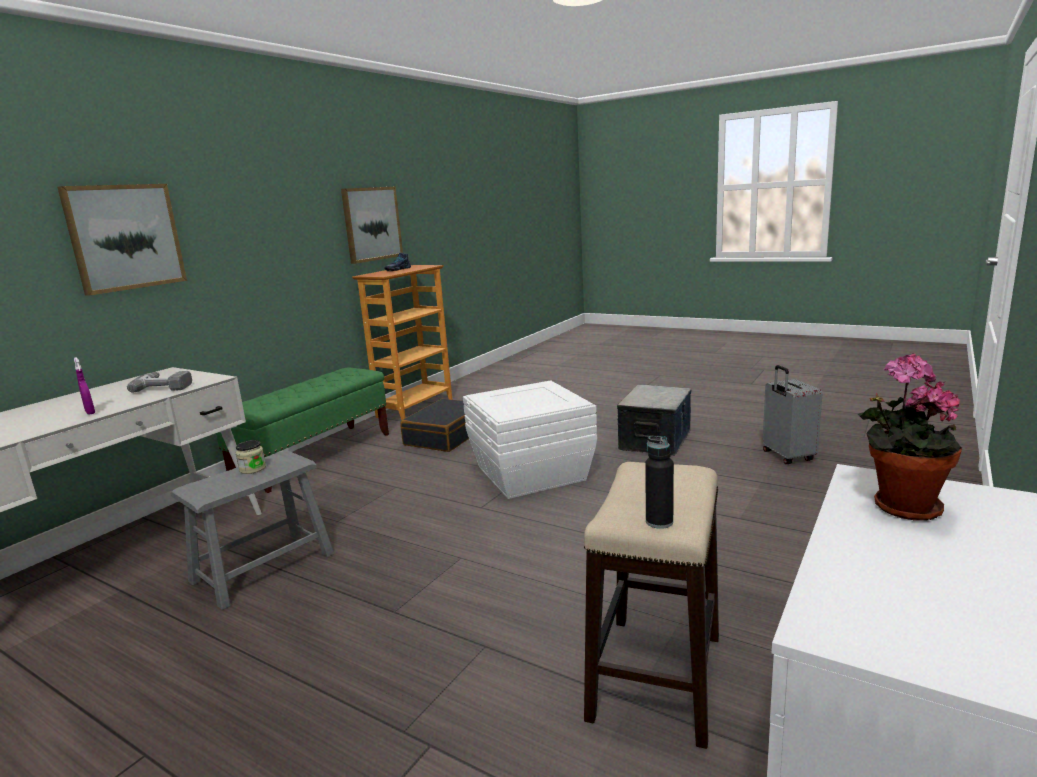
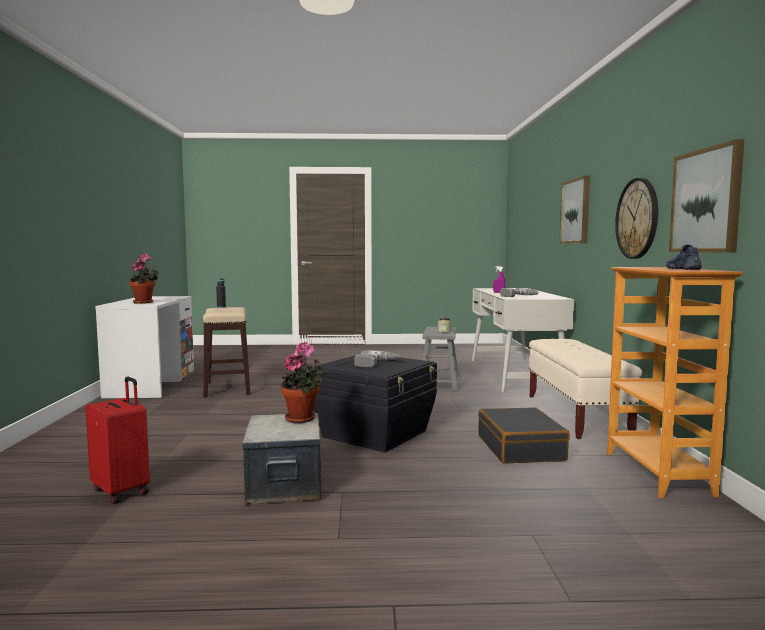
camera: 145 degrees right, 10 degrees down
(293, 240) = (637, 218): none -> wall clock
(315, 457) = (576, 415): green bench -> beige bench
(525, 398) = (376, 363): none -> power drill
(529, 473) = (376, 434): white storage box -> black storage box
(635, 399) = (303, 418): none -> potted plant
(787, 456) = (122, 491): grey suitcase -> red suitcase

